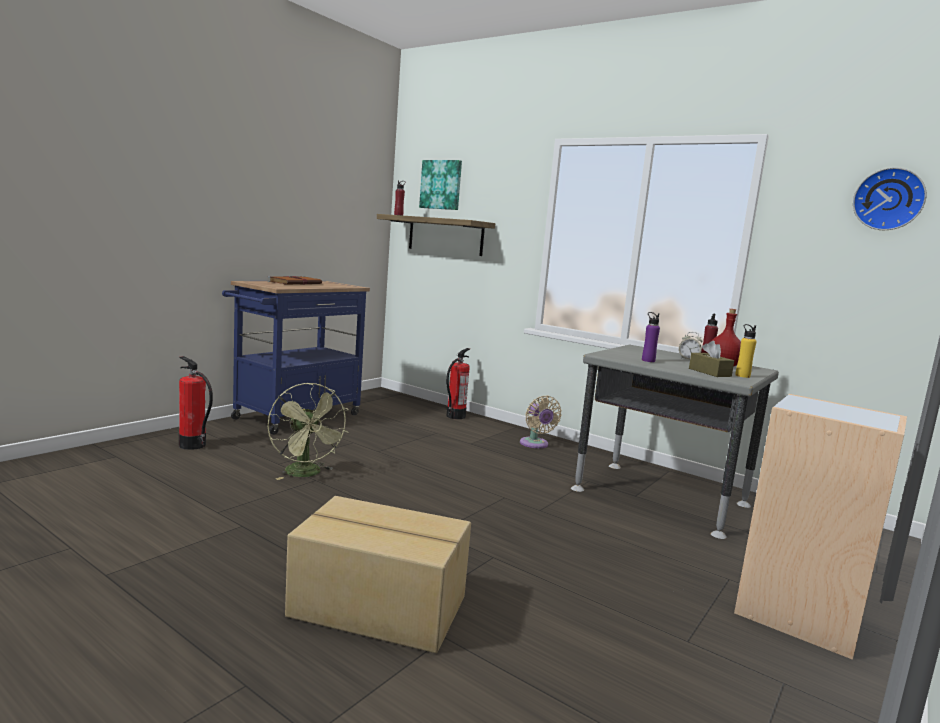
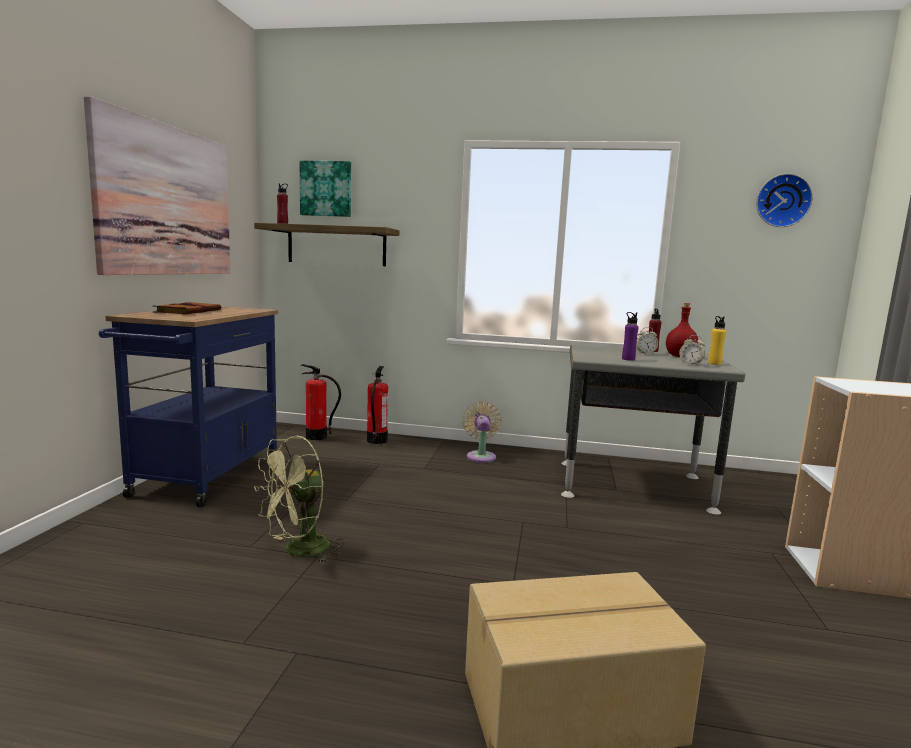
camera: 25 degrees left, 0 degrees up
(192, 445) = (104, 550): fire extinguisher -> fire extinguisher (316, 437)
(296, 196) = (167, 201): none -> picture
(307, 474) = (299, 551): green fan -> green fan turned 105 degrees clockwise
(535, 444) = (481, 456): beige fan -> beige fan turned 135 degrees counterclockwise
(709, 372) = (690, 364): brown tissue box -> alarm clock

